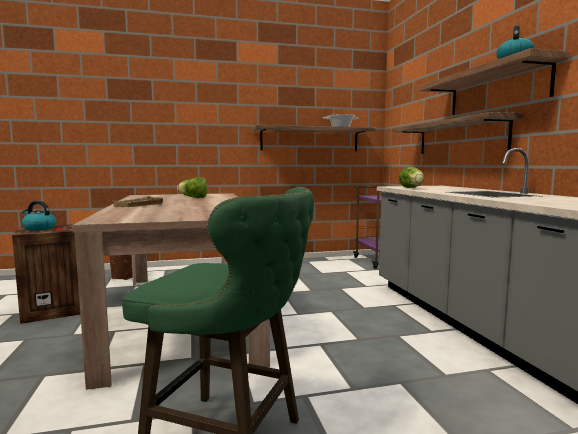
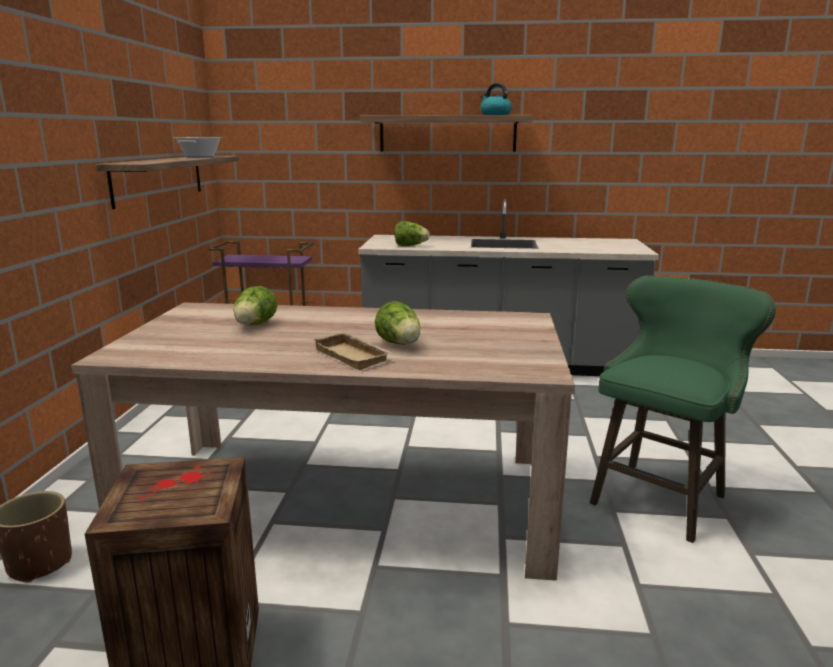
camera: 70 degrees left, 10 degrees up
(39, 228) = (156, 500): kettle -> none
(163, 207) = (400, 344): none -> lettuce
(460, 137) = (395, 179): shelf -> none

